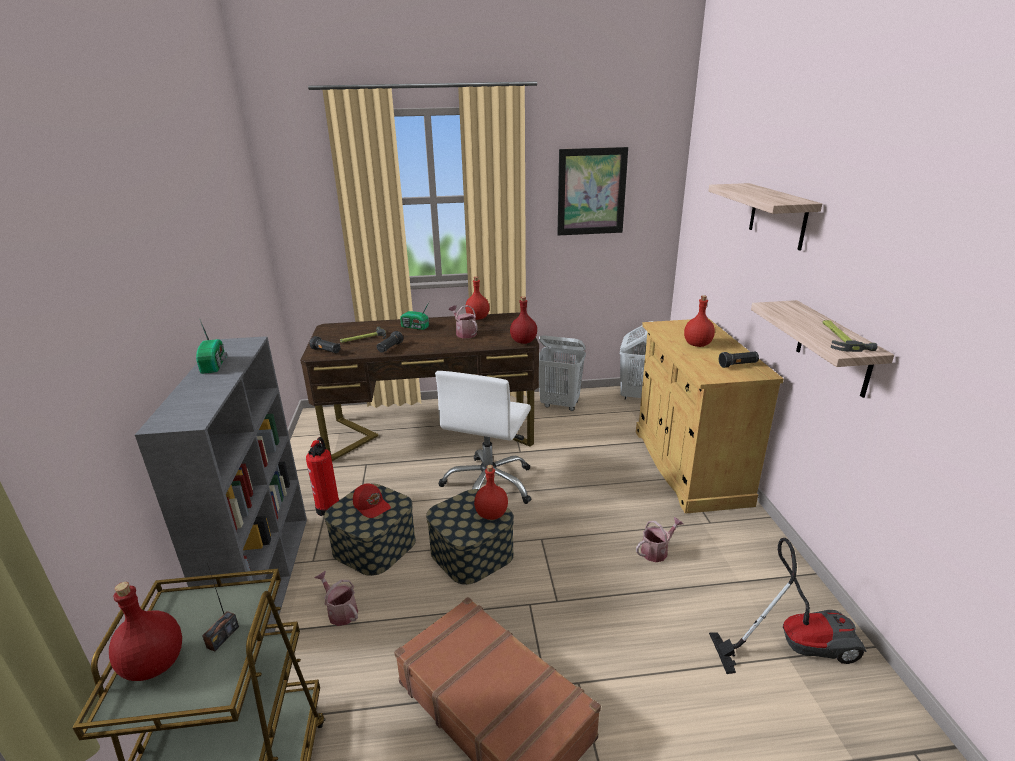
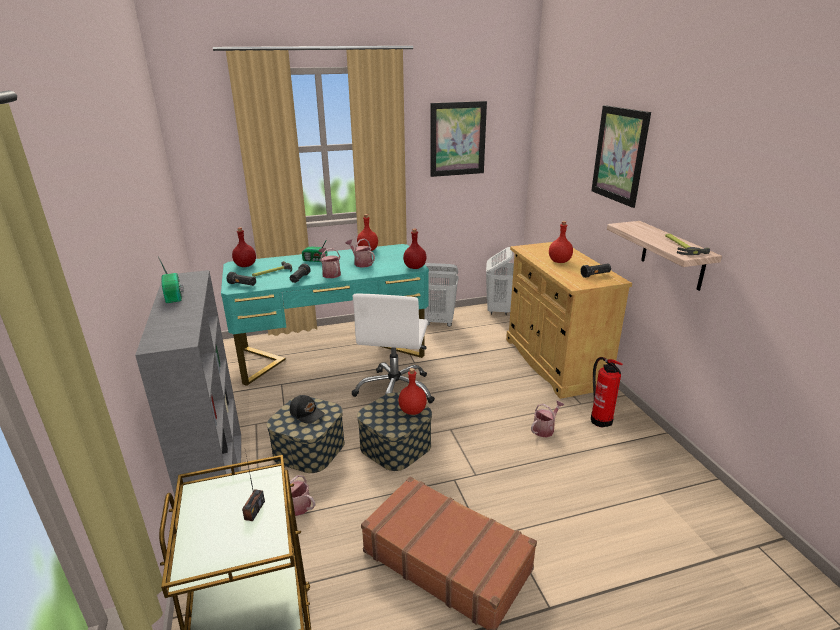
camera: 10 degrees left, 0 degrees up
(154, 666) = (204, 538): red bottle -> red bottle (245, 265)
(329, 507) = (258, 422): fire extinguisher -> fire extinguisher (600, 419)
(372, 505) = (307, 413): red cap -> black cap
(425, 344) = (330, 273): none -> watering can
(431, 432) = (332, 353): brown desk -> turquoise desk
(778, 216) = (619, 155): shelf -> picture
(794, 644) = (661, 484): vacuum cleaner -> none

